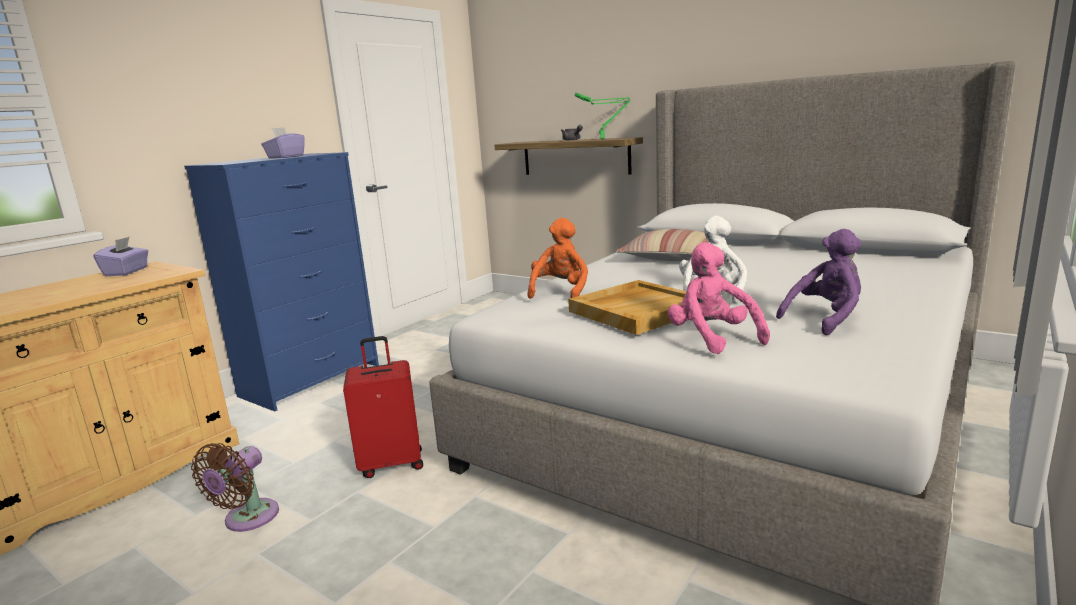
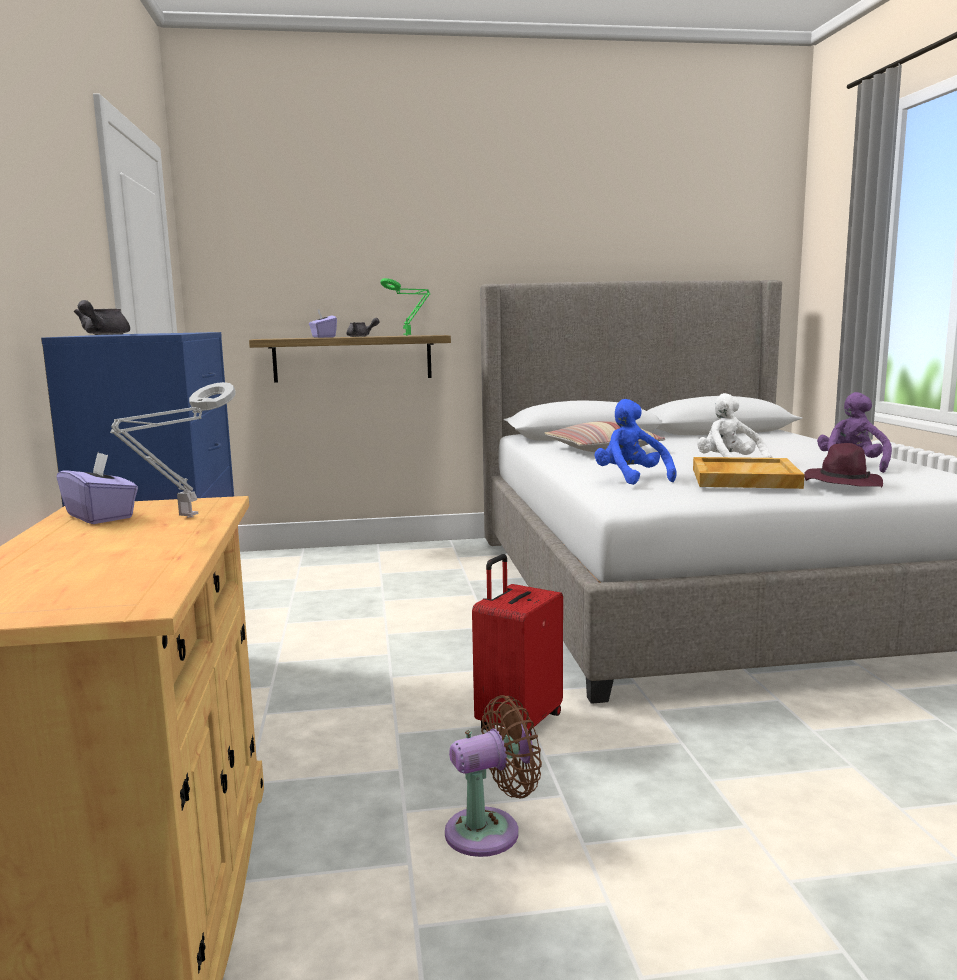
camera: 45 degrees left, 5 degrees down
(132, 280) = (185, 518): none -> grey table lamp
(232, 161) = (103, 334): none -> grey teapot
(247, 519) = (490, 830): brown fan -> brown fan turned 90 degrees counterclockwise
(286, 157) = (178, 332): purple tissue box -> purple tissue box (323, 337)
(560, 292) = (631, 479): orange plush toy -> blue plush toy
(712, 338) = (842, 483): pink plush toy -> purple hat

